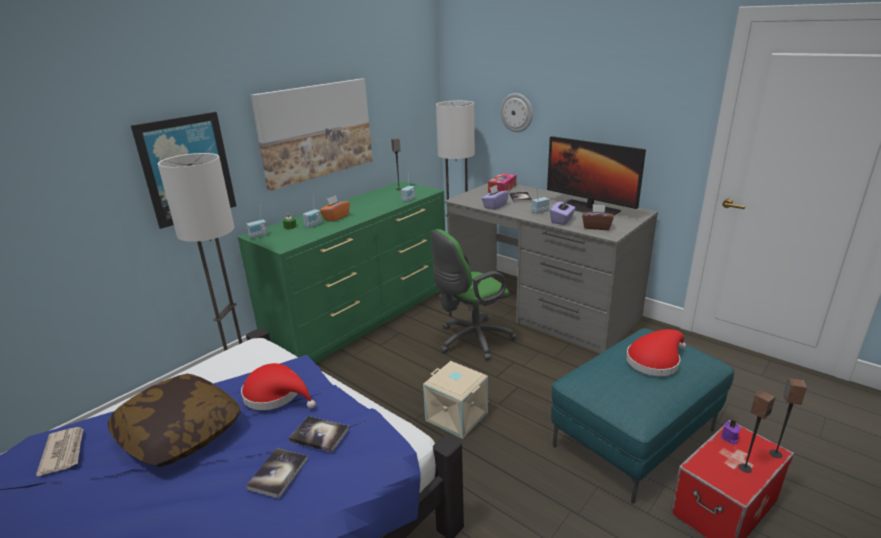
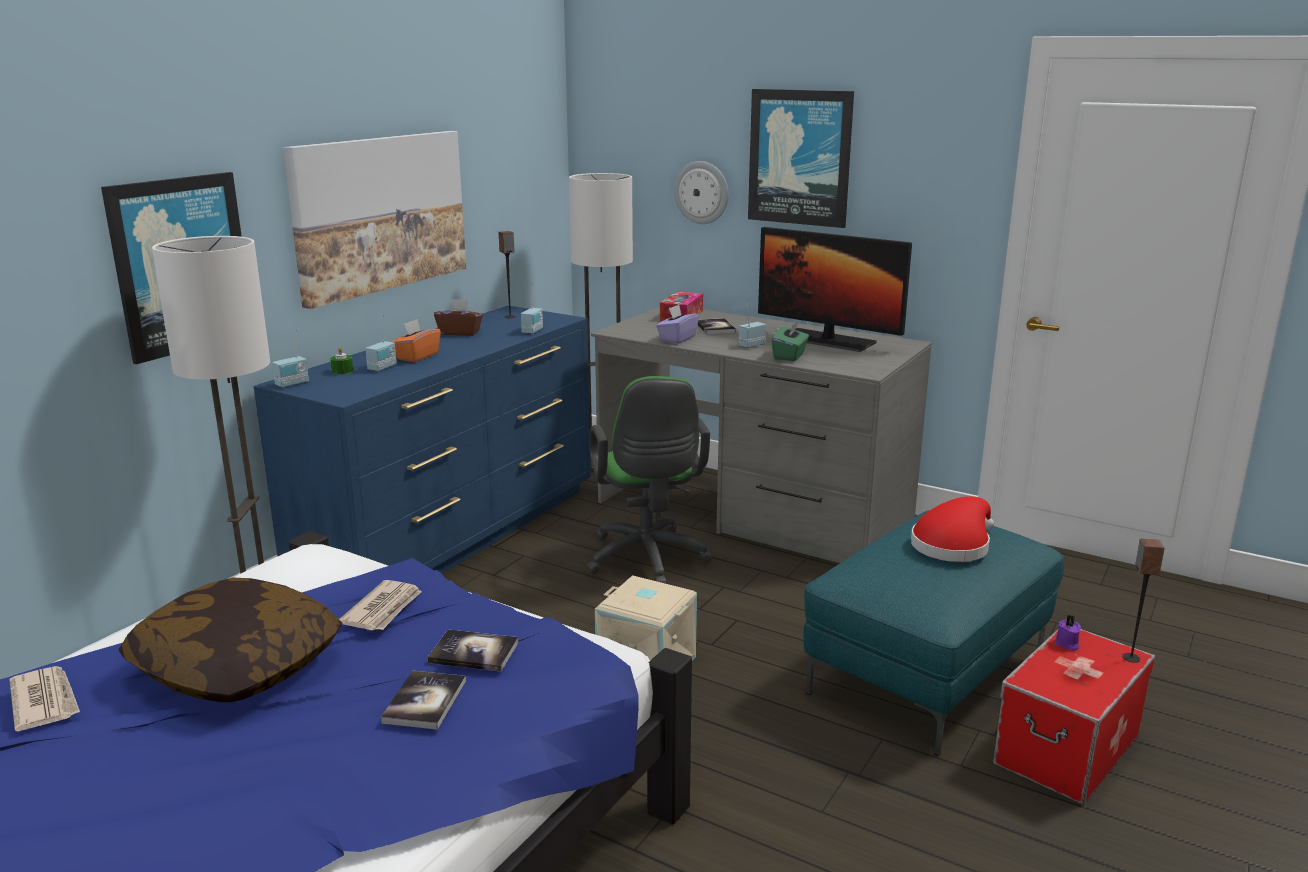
camera: 10 degrees left, 5 degrees down
(276, 395) = (383, 609): red hat -> newspaper
(364, 317) = (455, 536): green dresser -> blue dresser
(471, 341) = (647, 561): green office chair -> green office chair turned 60 degrees counterclockwise
(562, 220) = (789, 356): purple tissue box -> green tissue box
(577, 91) = (800, 157): none -> picture
(596, 227) = (845, 363): brown tissue box -> brown tissue box (460, 332)
(744, 468) = (1091, 676): speaker -> none

